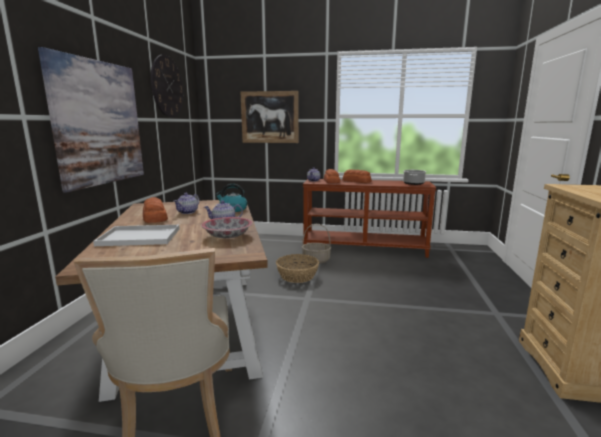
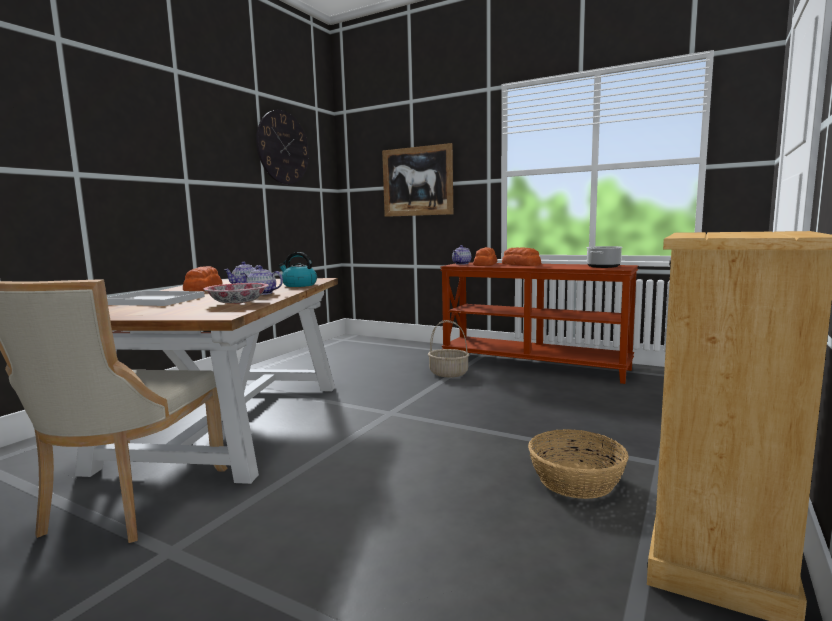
camera: 20 degrees right, 5 degrees down
(99, 123) = (174, 185): picture -> none
(297, 276) = (404, 388): basket -> basket (575, 480)

